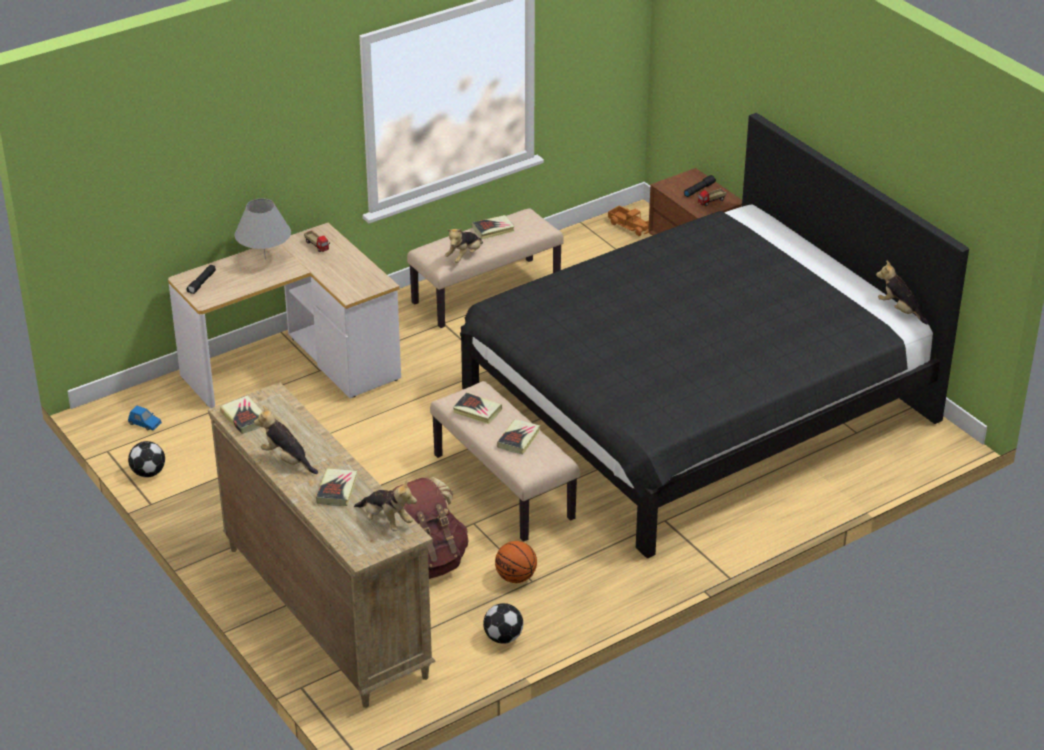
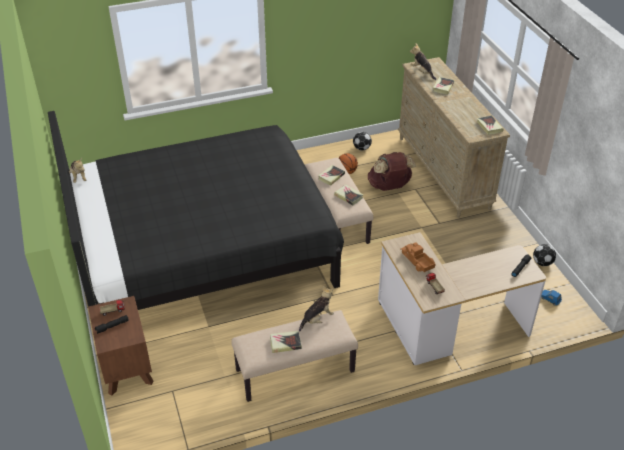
camera: 165 degrees left, 5 degrees up
(265, 259) = (474, 282): grey table lamp -> none
(287, 460) = (467, 103): plush toy -> none
(630, 225) = (146, 425): toy truck -> toy truck (417, 261)

